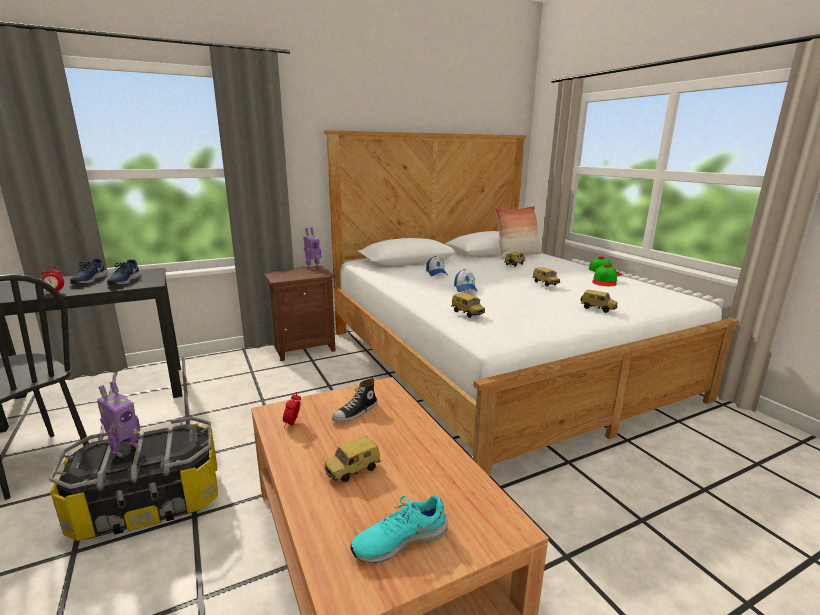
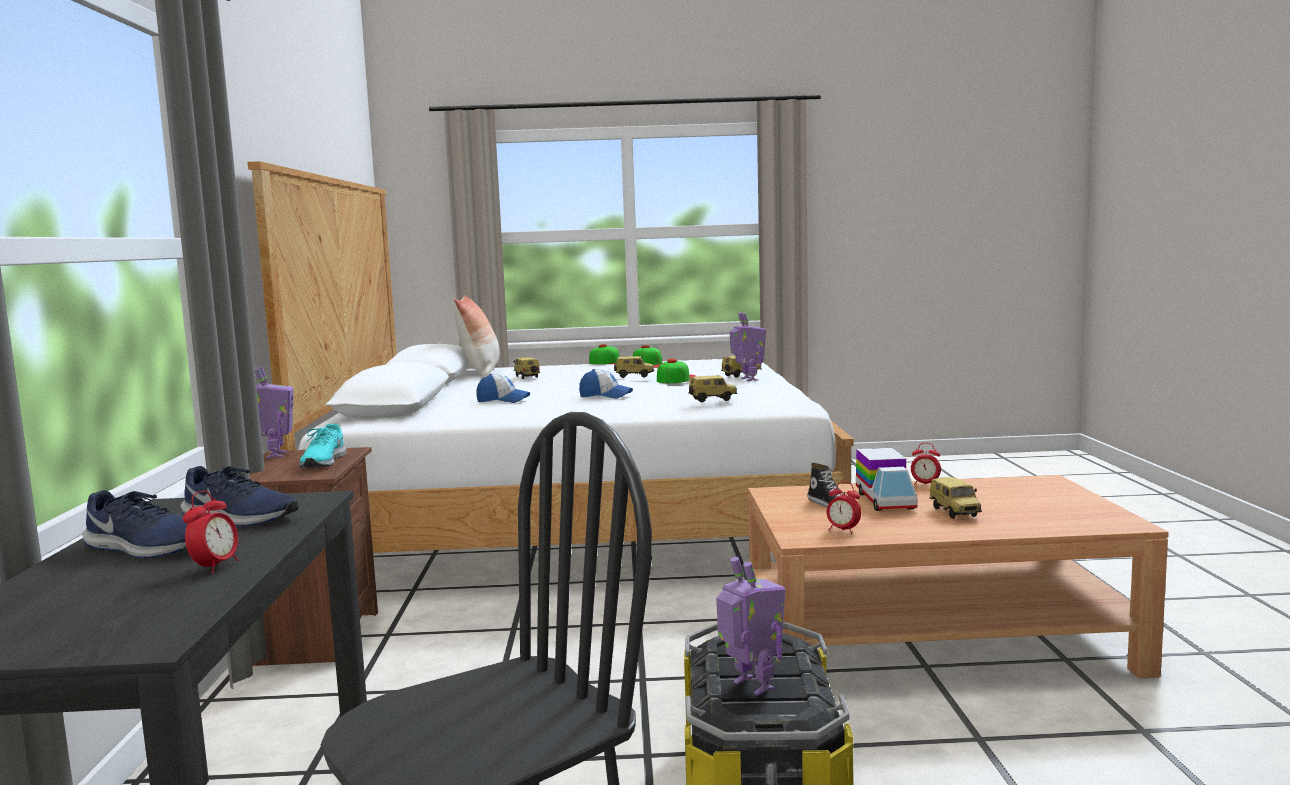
camera: 65 degrees left, 10 degrees down
(380, 433) = (885, 500): none -> toy truck
(399, 539) = (1061, 507): turquoise shoe -> turquoise shoe (322, 462)
(443, 447) = (925, 484): none -> alarm clock
(553, 294) = (675, 379): none -> cap
(582, 313) = (748, 379): none -> toy robot

